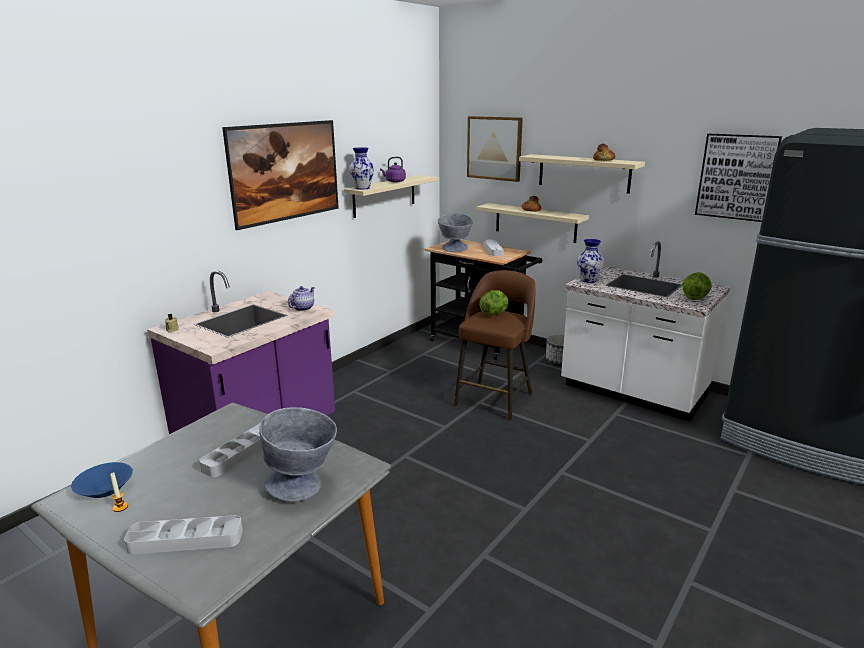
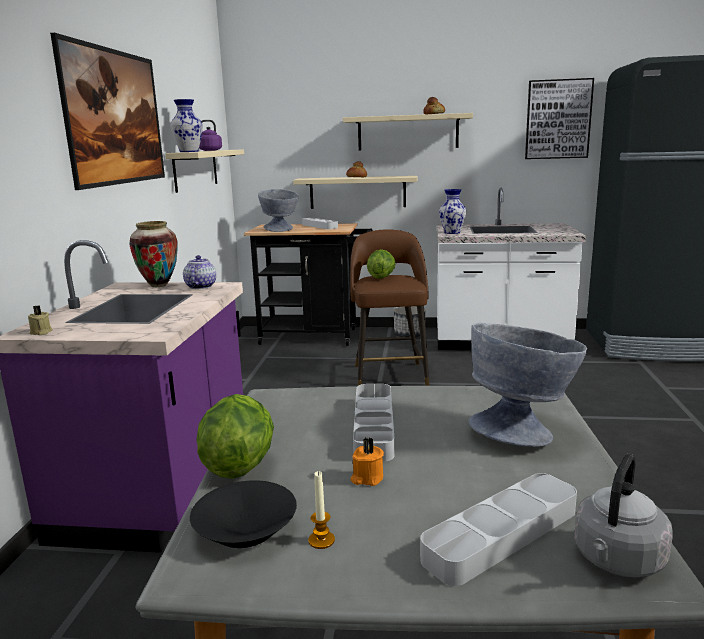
camera: 30 degrees left, 5 degrees down
(105, 488) = (247, 529): blue bowl -> black bowl
(187, 483) = (367, 478): none -> orange candle
(203, 577) = (617, 561): none -> grey kettle
(283, 301) = (159, 285): none -> vase
(494, 148) = (300, 116): picture -> none
(694, 298) = (558, 230): lettuce -> lettuce (239, 465)

